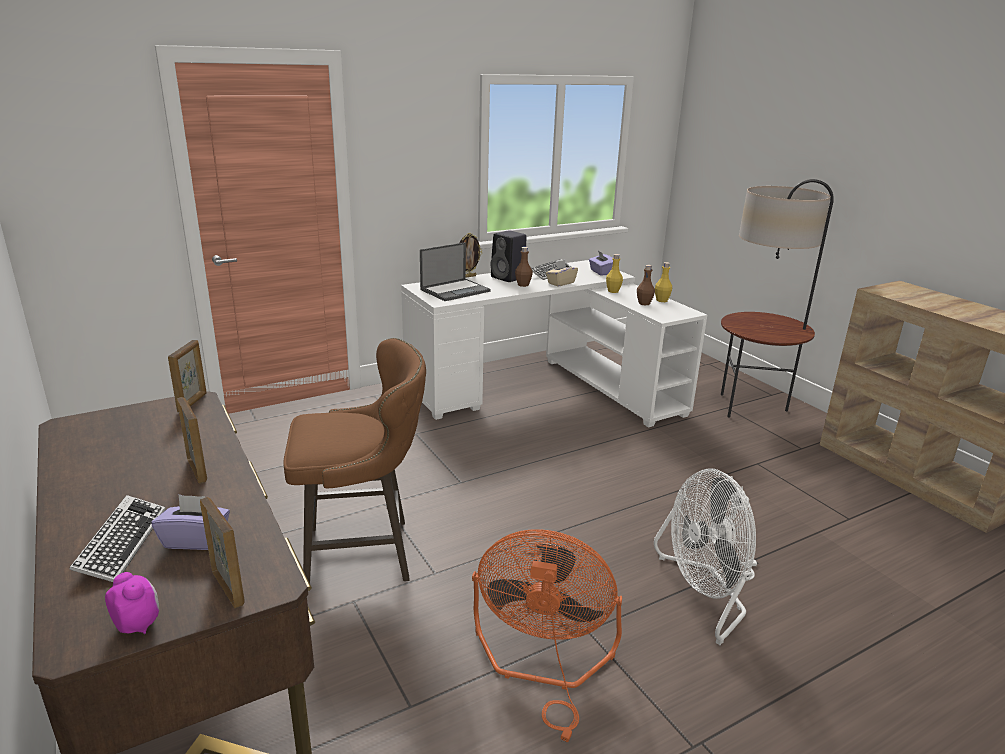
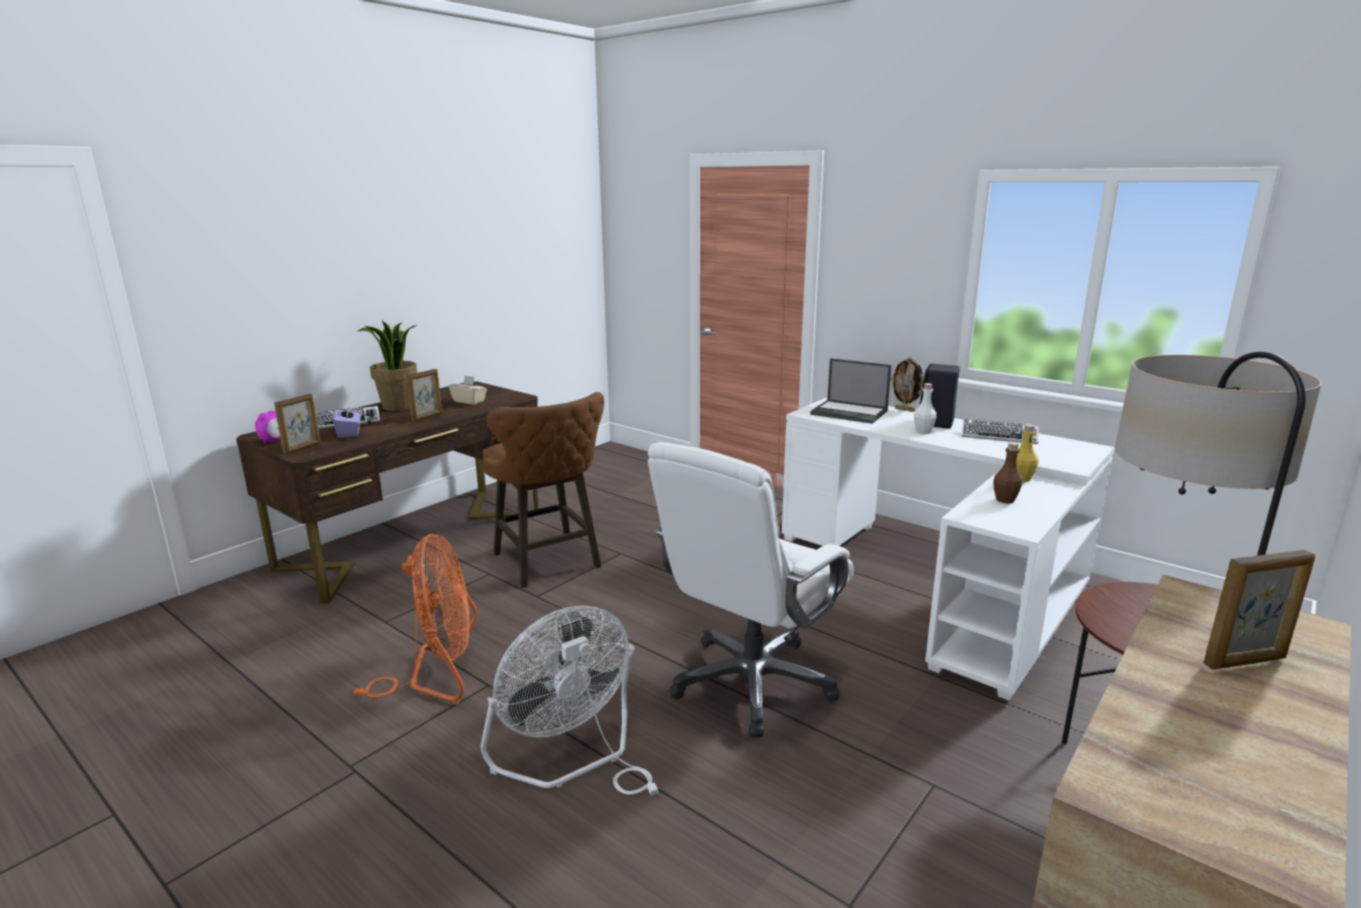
camera: 70 degrees right, 5 degrees down
(100, 490) = (398, 407): none -> potted plant
(193, 402) = (516, 397): picture frame -> picture frame (1245, 661)
(523, 285) = (923, 431): brown bottle -> white bottle
(560, 283) = (967, 445): beige tissue box -> beige tissue box (469, 401)
(601, 272) = (1061, 457): purple tissue box -> none
(639, 492) = (752, 683): none -> white office chair
(661, 300) = (1042, 509): yellow bottle -> none

